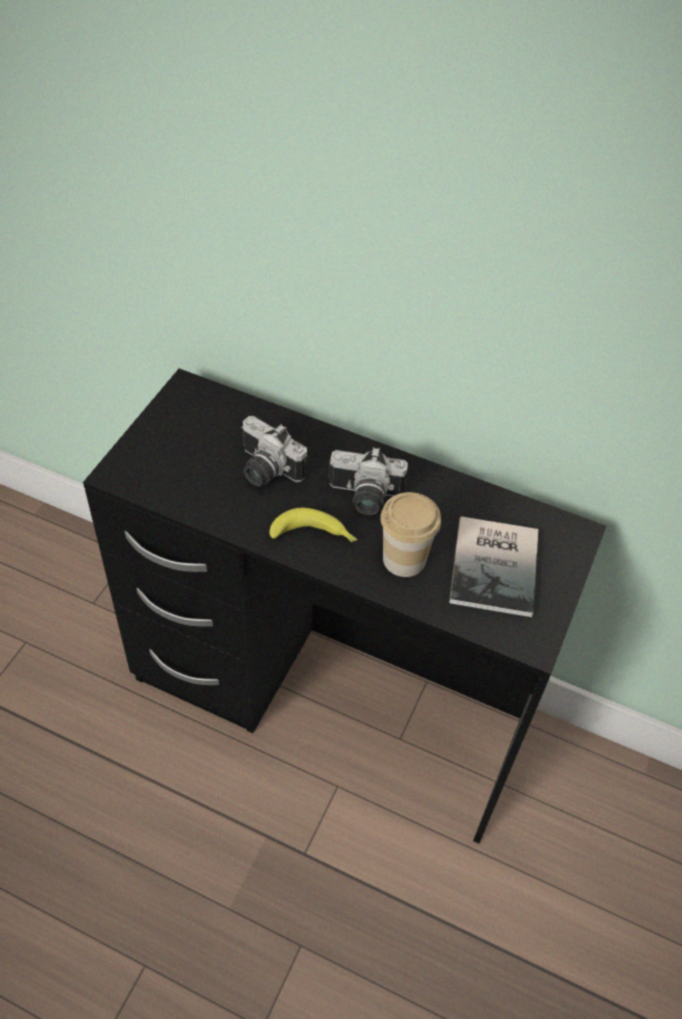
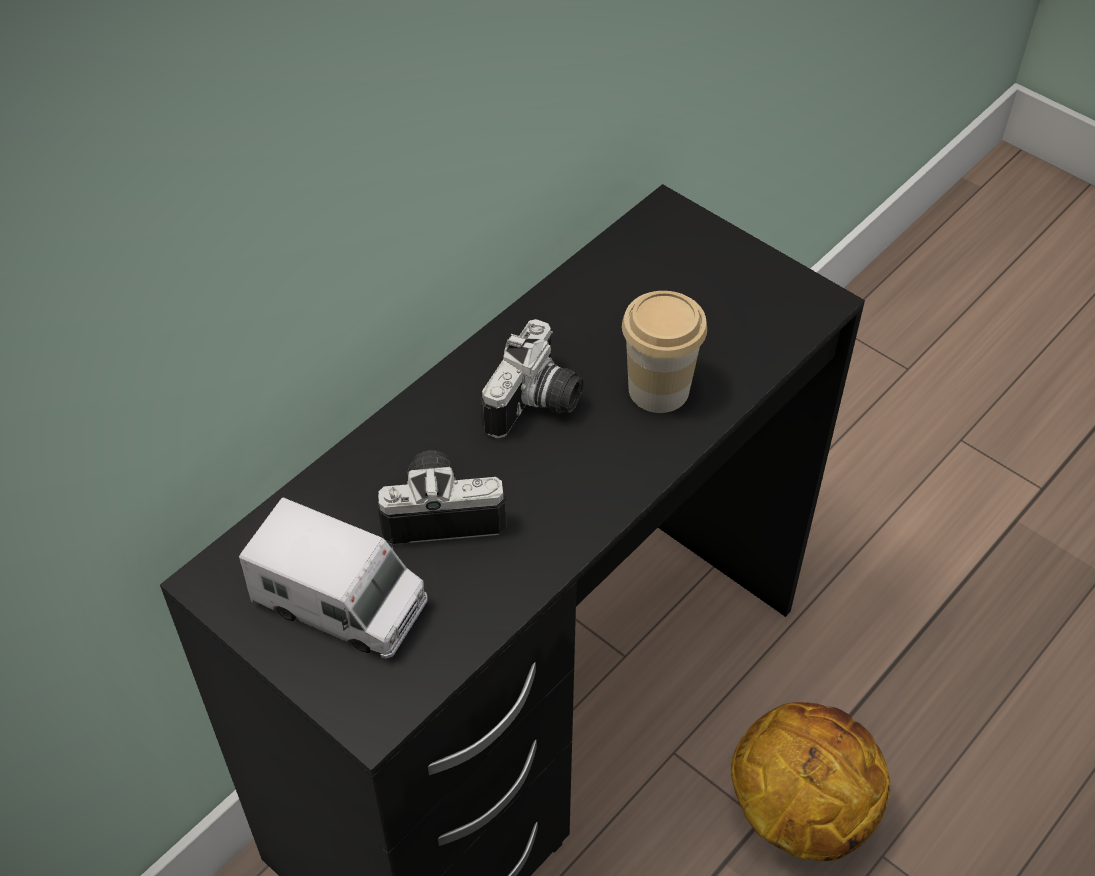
camera: 70 degrees left, 0 degrees up
(185, 442) = (340, 604): none -> toy truck
(265, 470) = (442, 510): camera -> camera turned 150 degrees counterclockwise
(315, 536) = (589, 477): banana -> none
(319, 878) = (798, 810): none -> basketball
(498, 565) = (695, 299): book -> none

